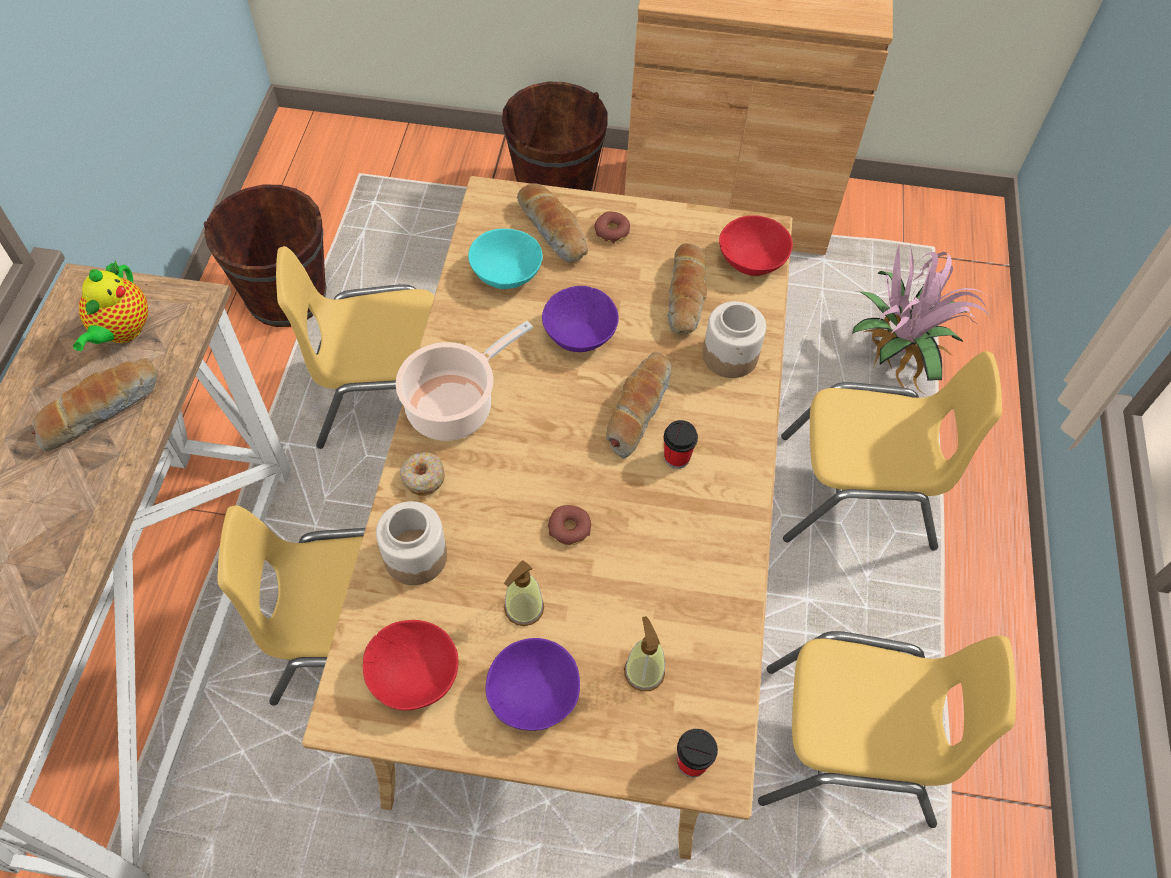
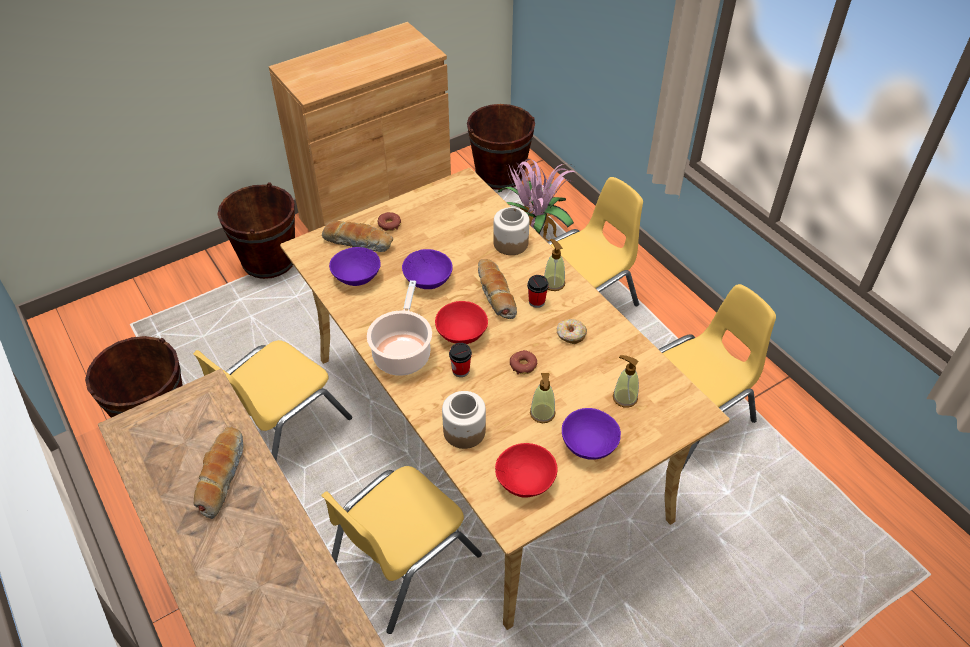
camera: 40 degrees left, 10 degrees down
(122, 332) = (183, 432): teapot -> none
(423, 477) = (425, 395): donut -> donut (570, 335)
(506, 274) = (357, 277): turquoise bowl -> purple bowl
(686, 297) = (461, 231): bread -> none
(692, 762) = (684, 416): cup -> cup (460, 370)
(725, 448) = (553, 283): none -> soap dispenser
(751, 260) = (472, 197): red bowl -> red bowl (461, 333)
(928, 252) = (500, 175): none -> brown bucket

